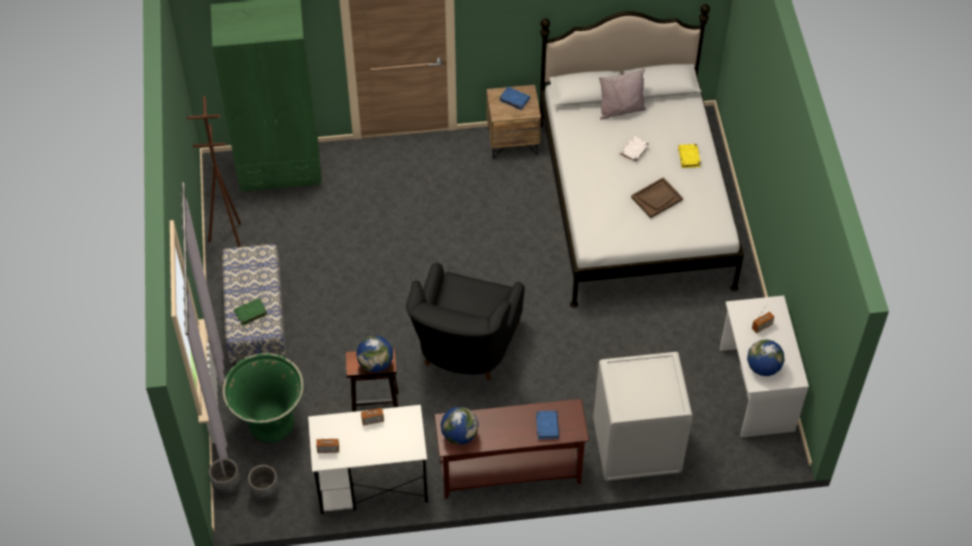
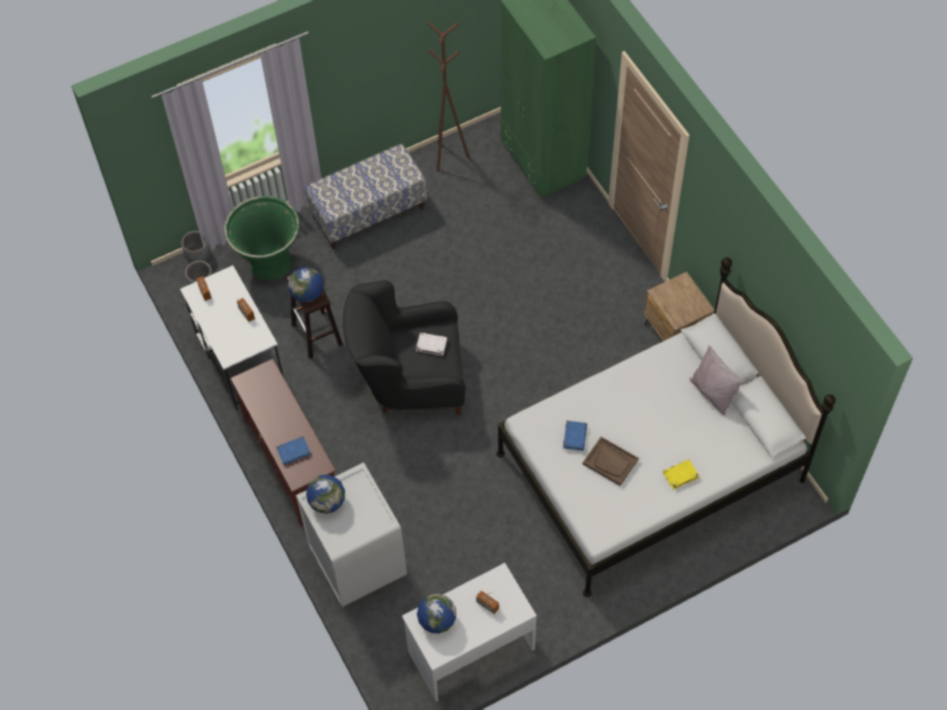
camera: 70 degrees right, 5 degrees up
(250, 313) = (342, 190): green book -> none
(459, 435) = (257, 385): globe -> globe (327, 502)
(514, 99) = (685, 299): blue book -> blue book (574, 436)
(634, 151) = (662, 422): white book -> white book (431, 345)

